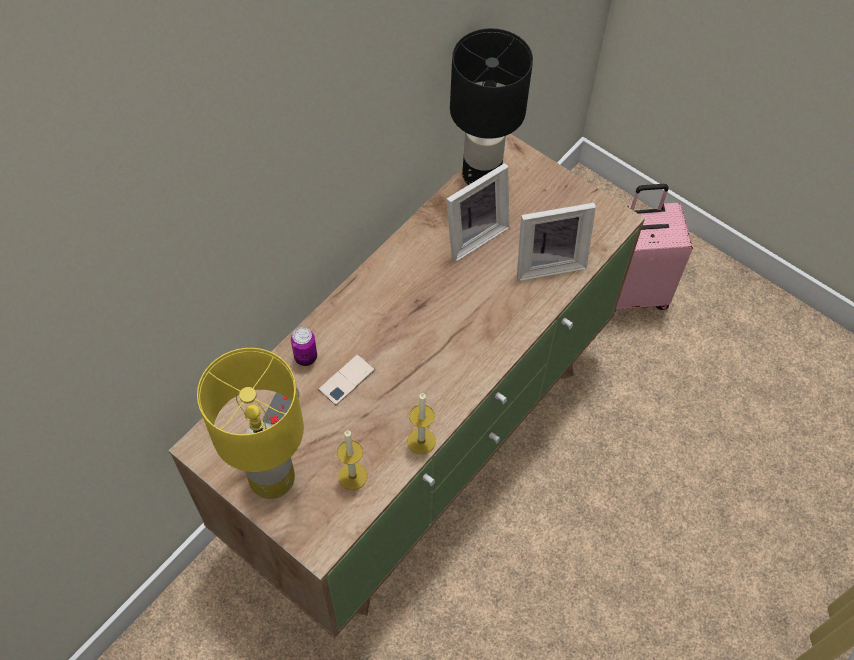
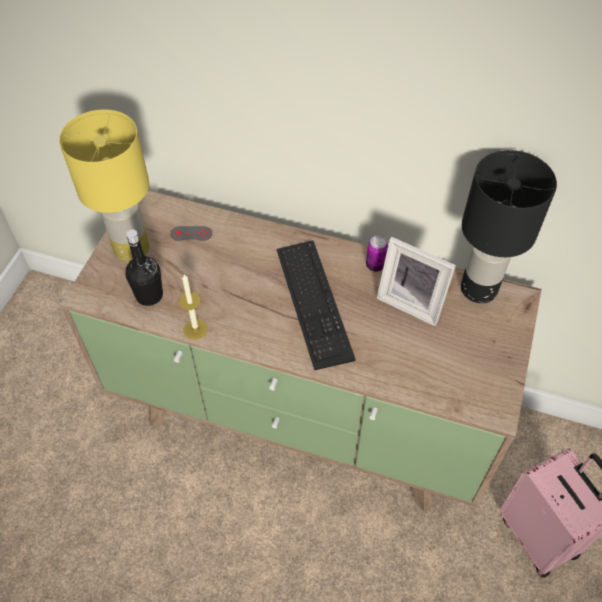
camera: 70 degrees right, 5 degrees down
(305, 357) = (239, 233): can -> can (375, 265)
(347, 380) = (230, 264): phone -> none
(352, 476) = (149, 295): candle -> black bottle
(435, 318) = (313, 302): none -> keyboard
(548, 262) = (415, 367): picture frame -> none

